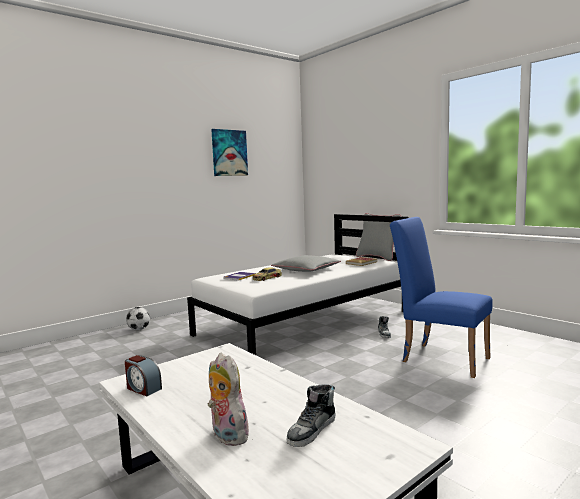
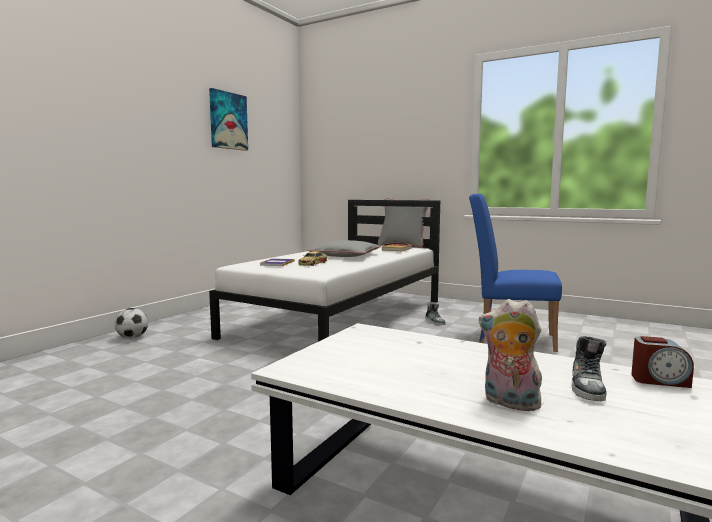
camera: 20 degrees left, 0 degrees up
(143, 388) = (327, 373): alarm clock -> alarm clock (659, 380)

